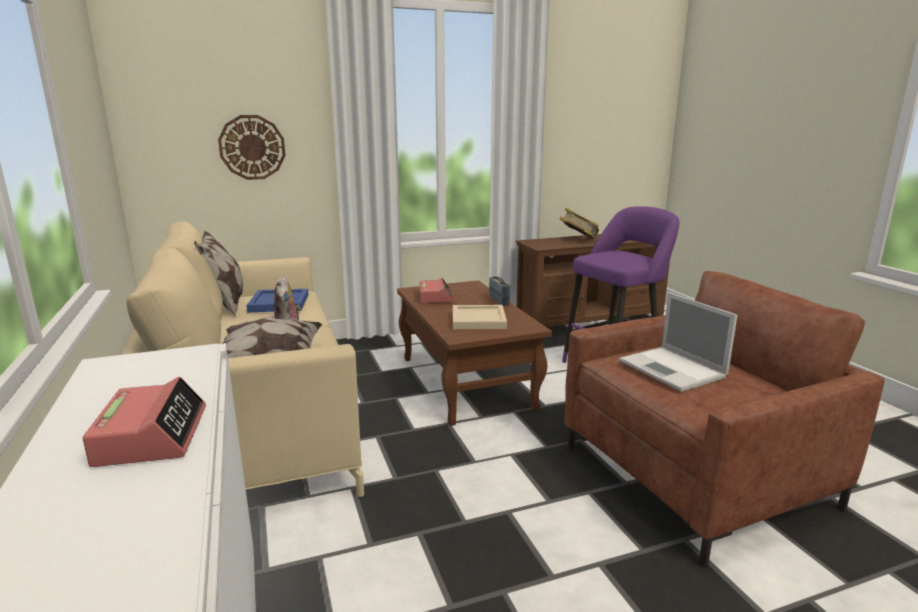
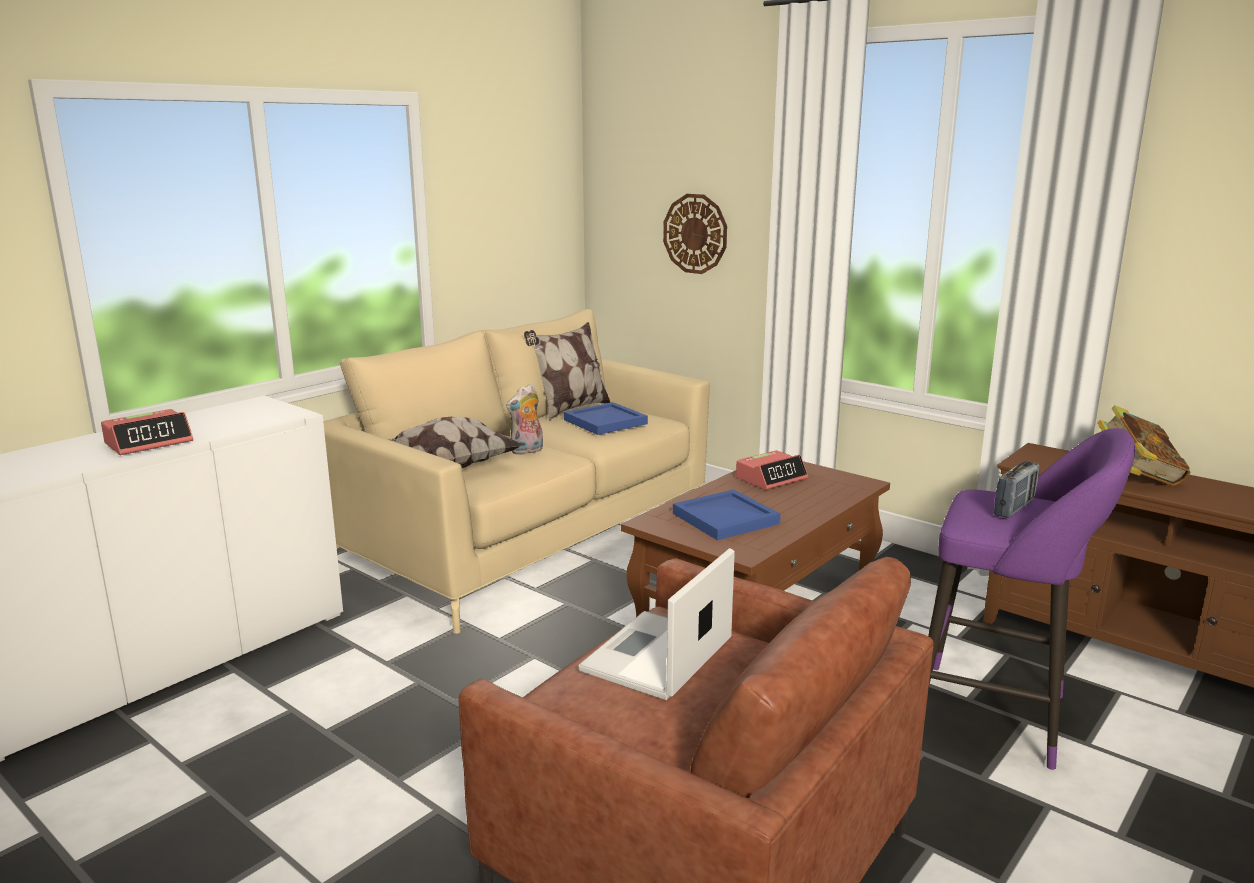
camera: 60 degrees right, 0 degrees up
(477, 320) = (723, 518): beige tray -> blue tray
(499, 301) = (819, 513): radio -> radio (1014, 508)

